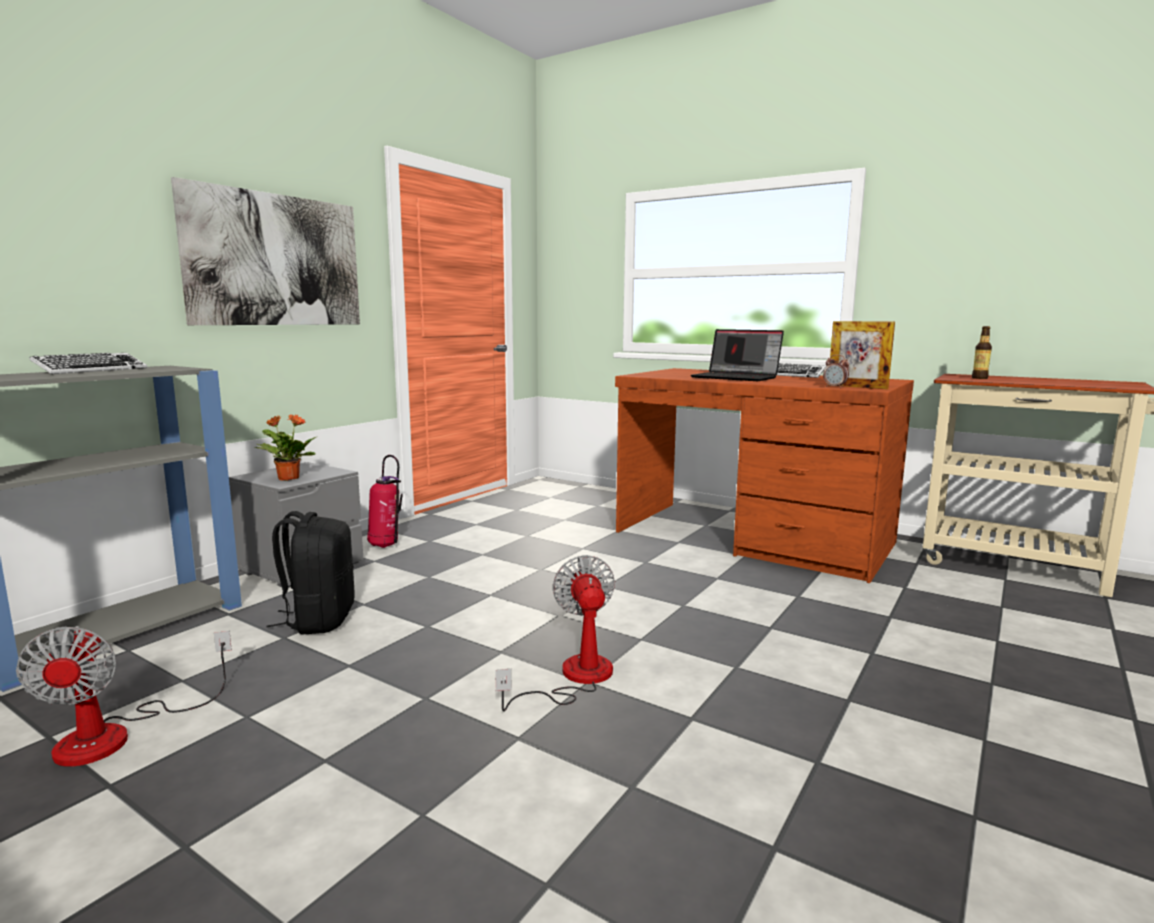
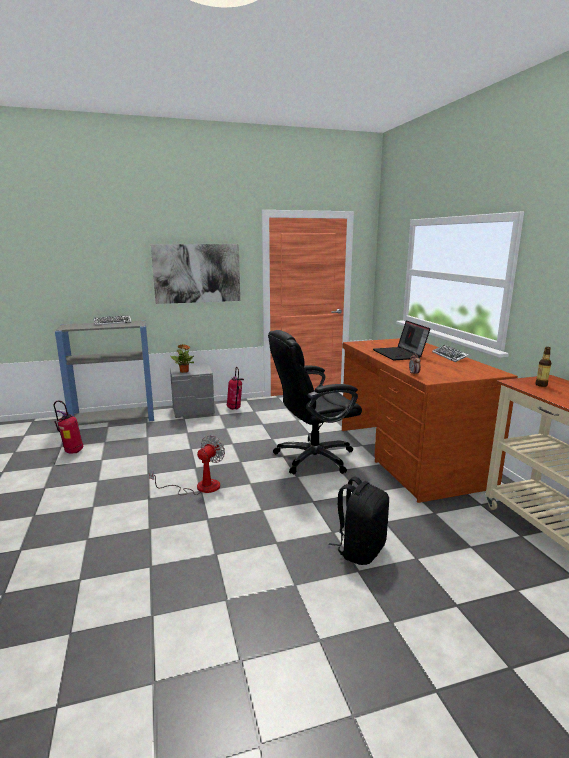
camera: 40 degrees right, 5 degrees up
(118, 734) = (72, 452): fan -> fire extinguisher
(319, 620) = (165, 434): black backpack -> black backpack (360, 549)
(653, 574) = (314, 457): none -> black office chair
(857, 387) = (430, 376): picture frame -> none

